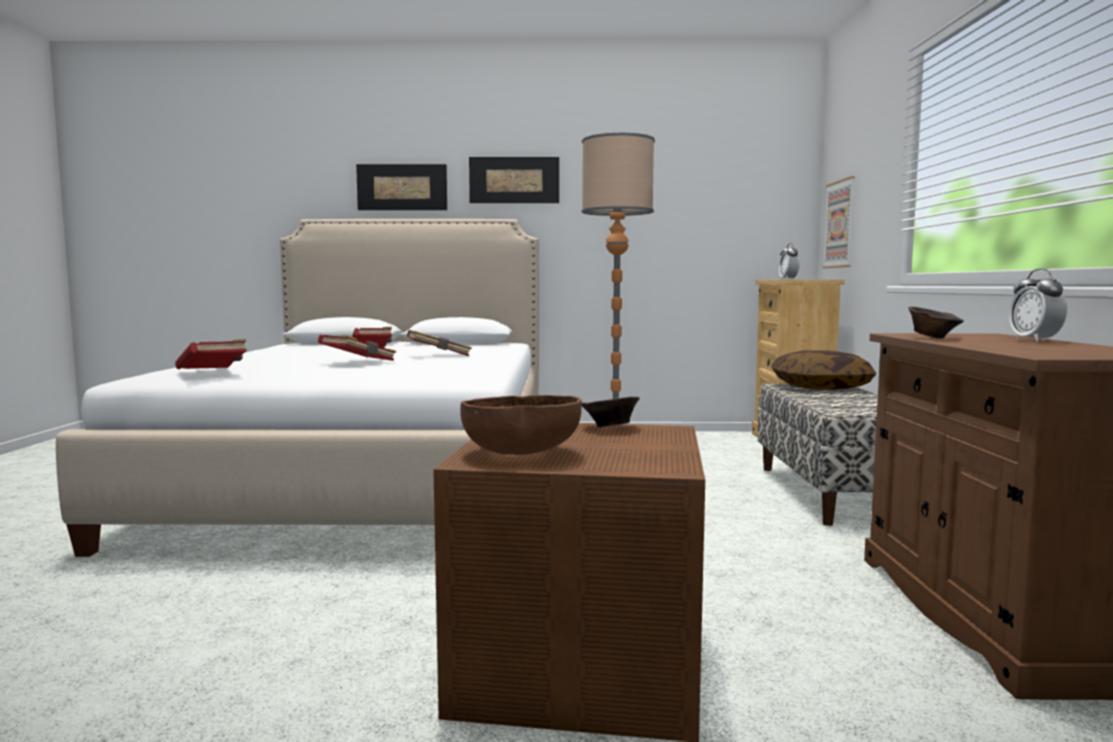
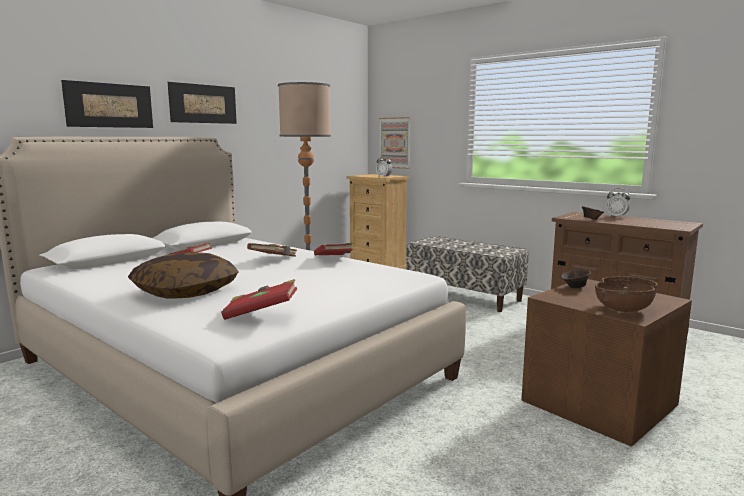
camera: 50 degrees left, 5 degrees up
(359, 362) = (269, 277): red book -> red book (334, 259)
(820, 387) = (438, 240): pillow -> pillow (185, 291)

